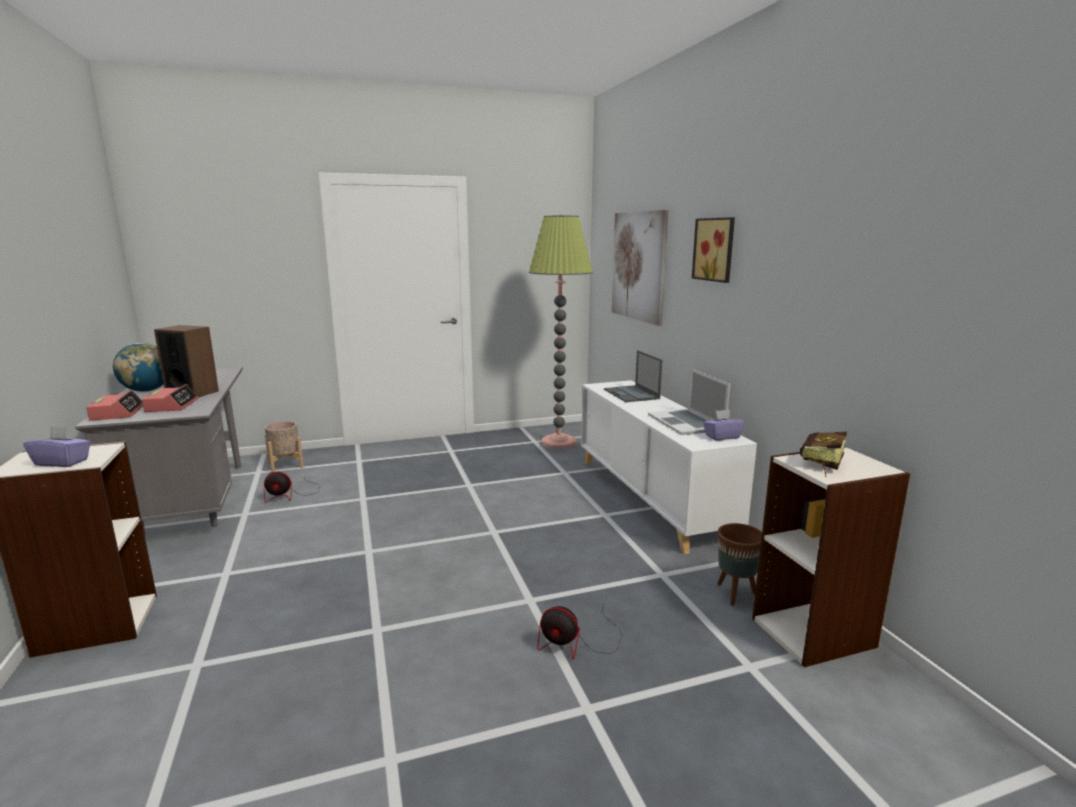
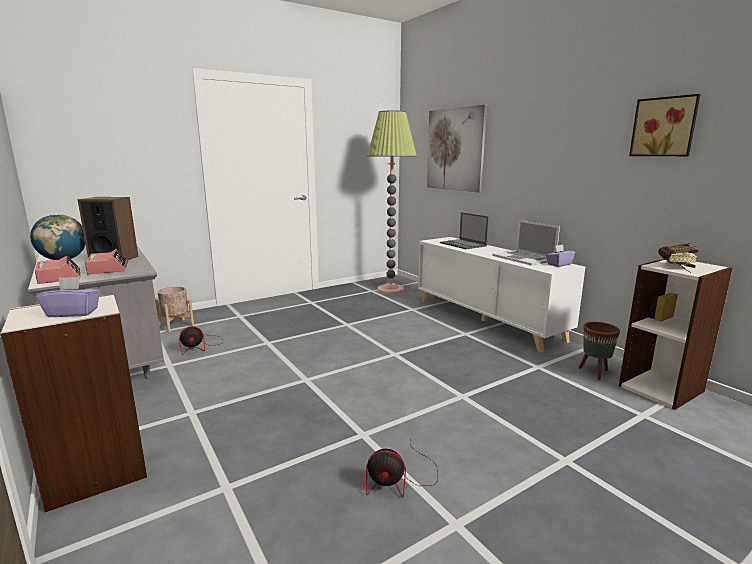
camera: 15 degrees left, 0 degrees up
(577, 643) = (520, 419): fan -> fan (399, 480)
(715, 249) = (537, 130): picture -> picture (664, 127)

